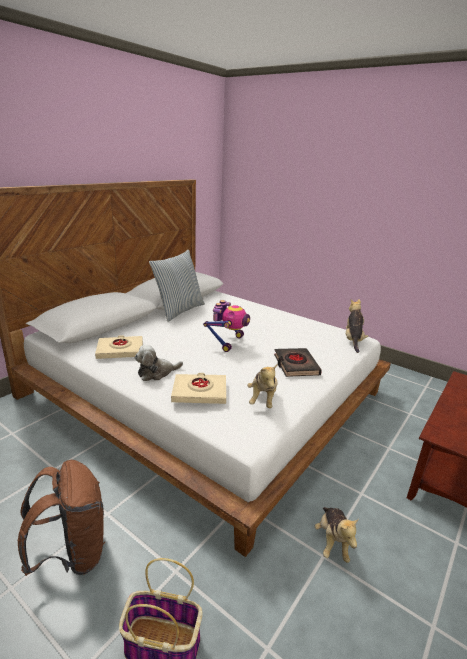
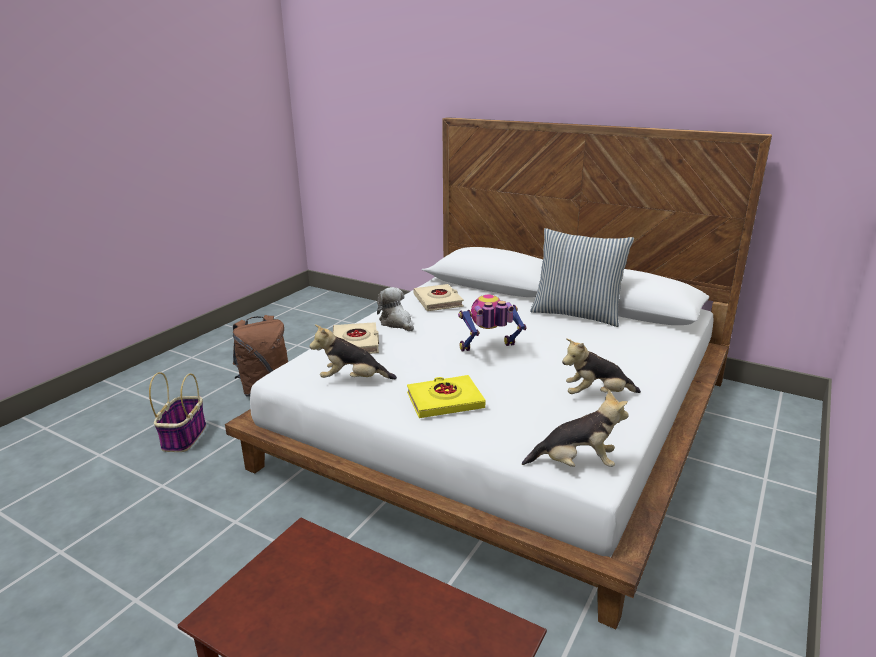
camera: 85 degrees right, 0 degrees up
(228, 342) = (489, 351): toy robot -> toy robot turned 150 degrees clockwise
(295, 365) = (445, 401): black book -> yellow book
(332, 541) = (251, 529): plush toy -> plush toy (596, 395)

